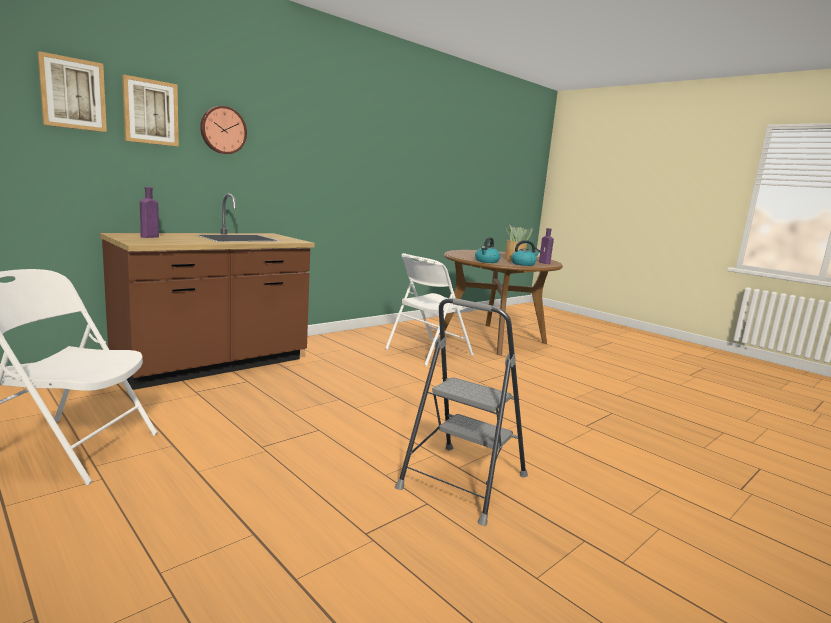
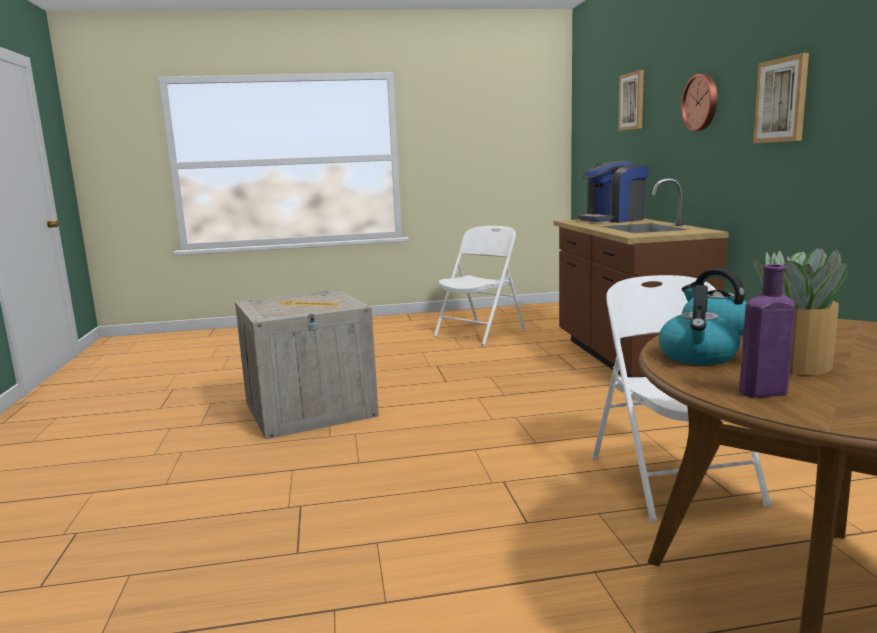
camera: 125 degrees right, 0 degrees up
(148, 237) = (613, 220): purple bottle -> coffee machine
(150, 112) = (661, 101): picture -> picture (782, 100)
(461, 482) = (311, 408): grey step ladder -> crate

